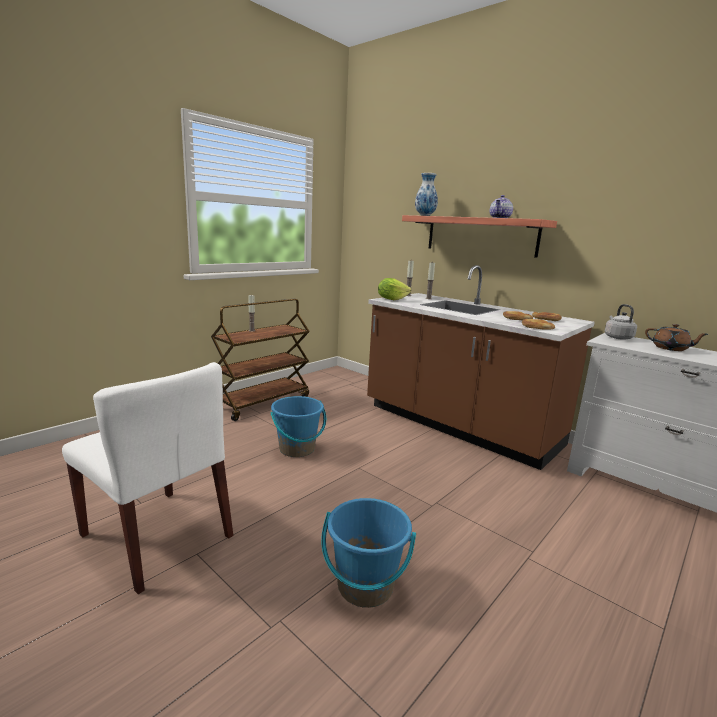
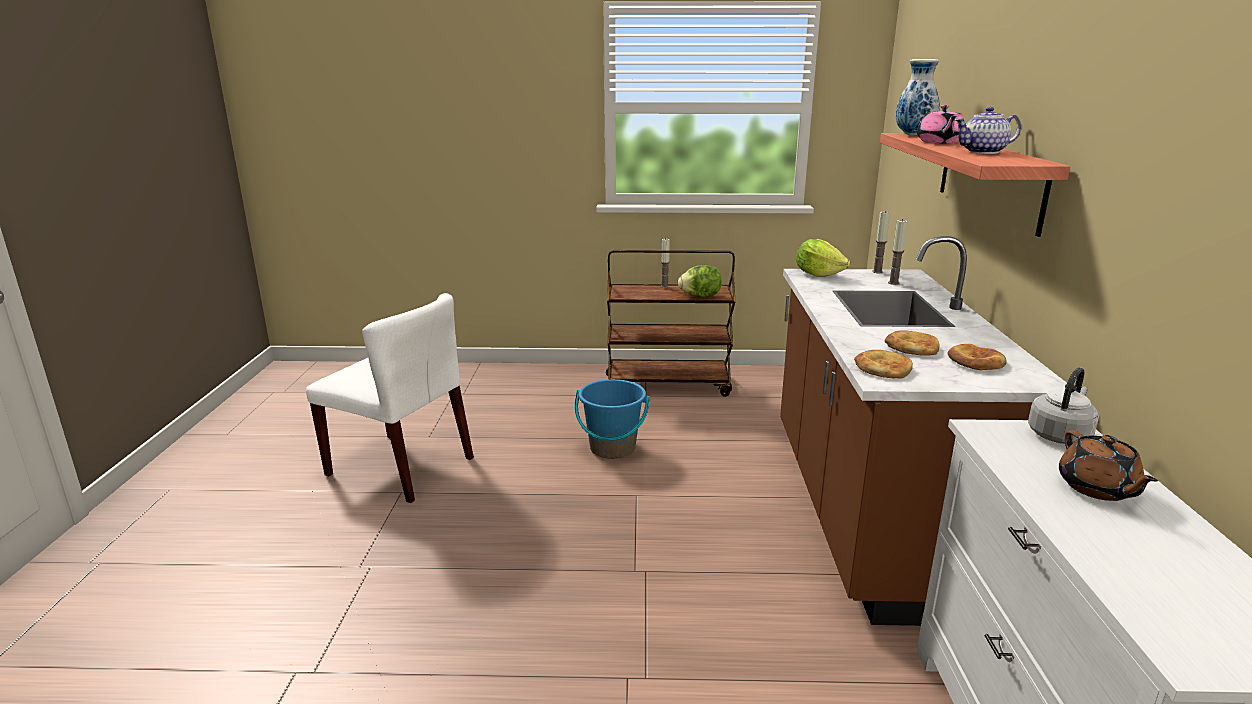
camera: 50 degrees right, 5 degrees up
(158, 536) = (401, 466): white chair -> white chair turned 60 degrees counterclockwise
(286, 332) = (700, 296): none -> lettuce
(365, 586) = (452, 588): blue bucket -> none
(457, 216) = (939, 142): none -> pink teapot

